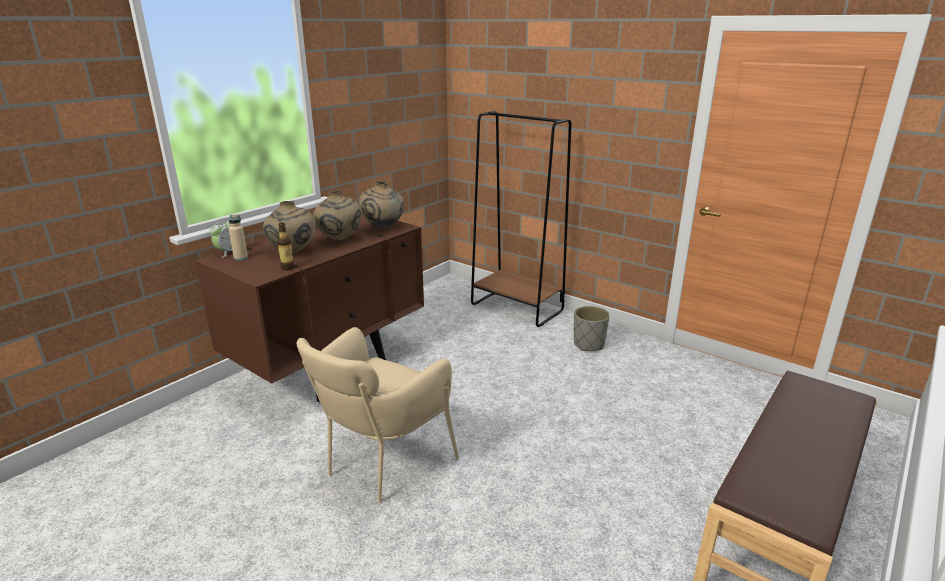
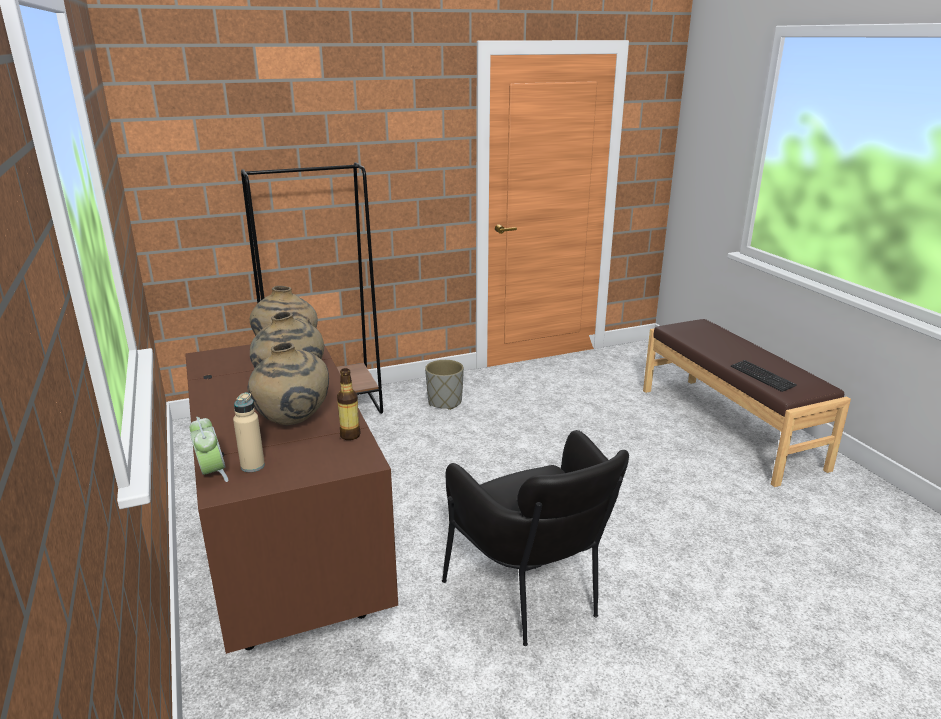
camera: 60 degrees left, 0 degrees up
(381, 464) = (534, 597): beige armchair -> black armchair
(762, 465) = (762, 377): none -> keyboard

